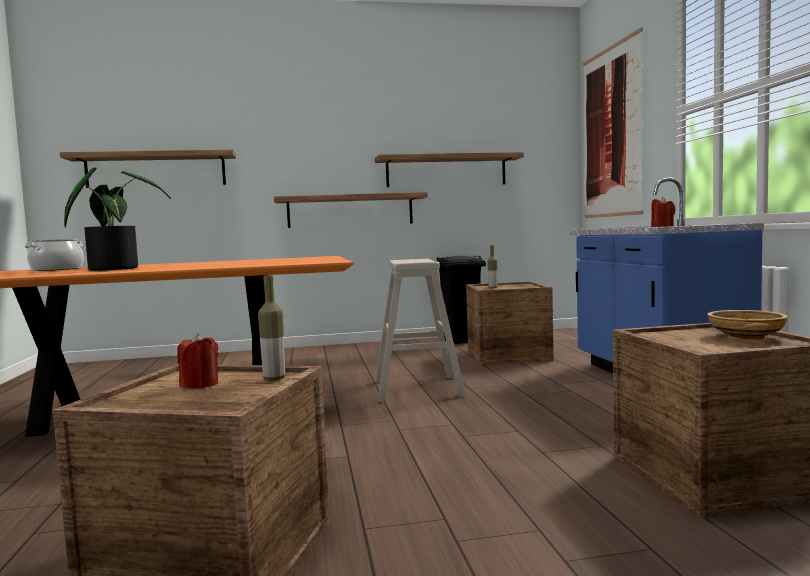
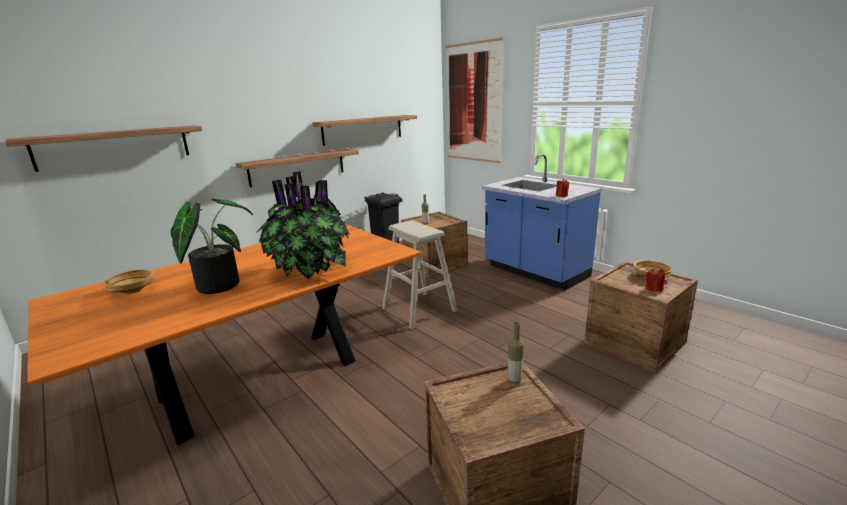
camera: 30 degrees left, 15 degrees up
(57, 269) = (132, 290): cooking pot -> beige bowl
(200, 385) = (485, 400): red candle -> red candle (653, 289)
(206, 266) = (309, 271): none -> potted plant

